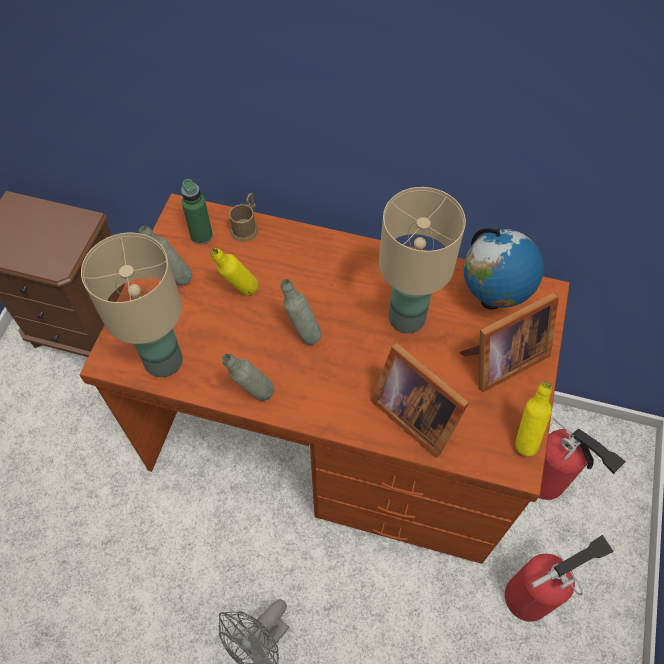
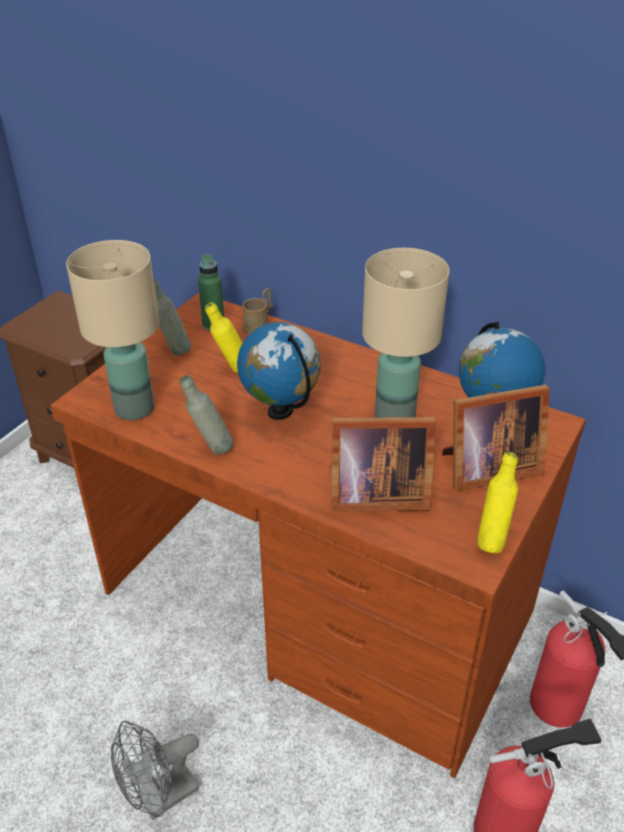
camera: 15 degrees right, 20 degrees down
(302, 334) = (280, 412): grey bottle -> globe
(414, 412) = (374, 494): picture frame -> picture frame turned 60 degrees counterclockwise

